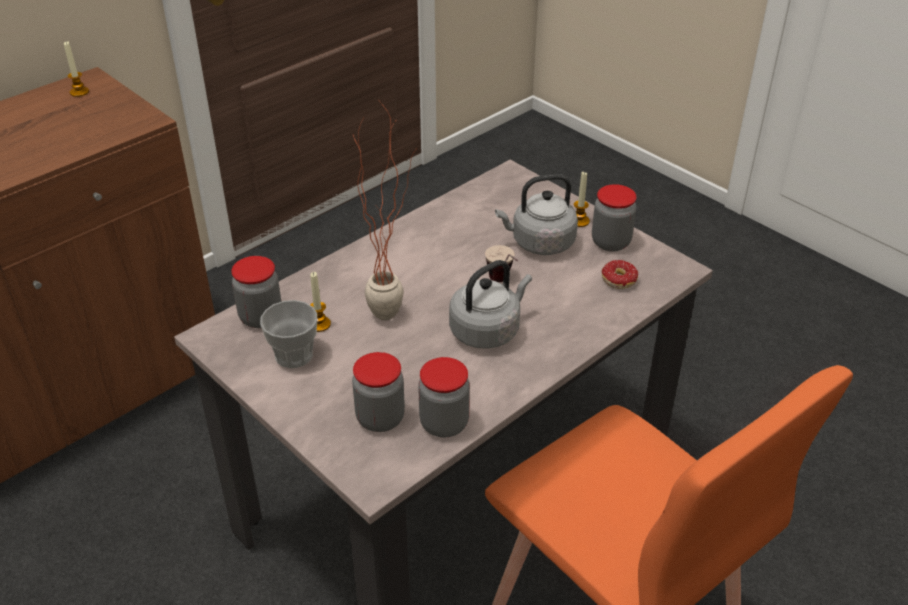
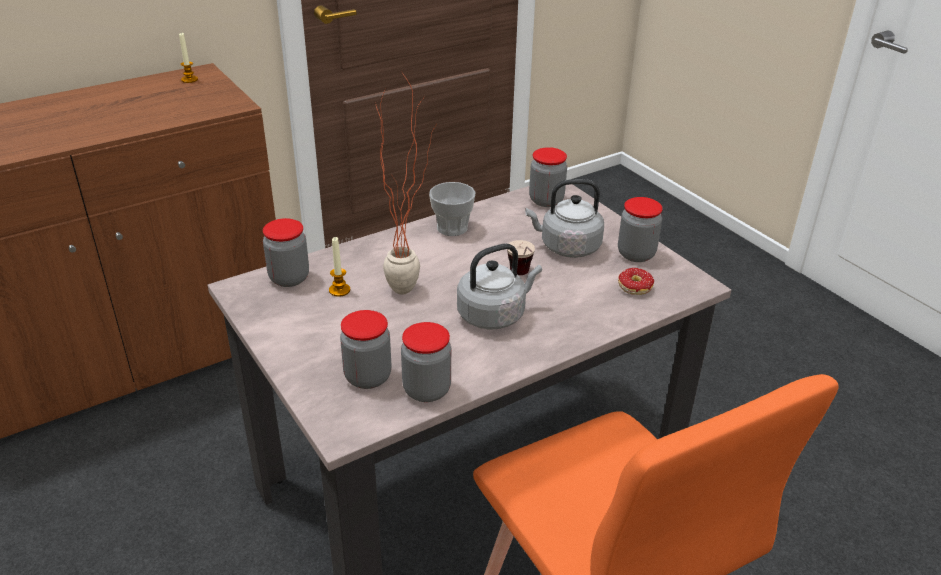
camera: 10 degrees right, 5 degrees down
(294, 355) = (307, 313): cup -> cup (452, 228)
(503, 190) = (546, 200): none -> jar
(579, 221) = (610, 233): candle -> none

